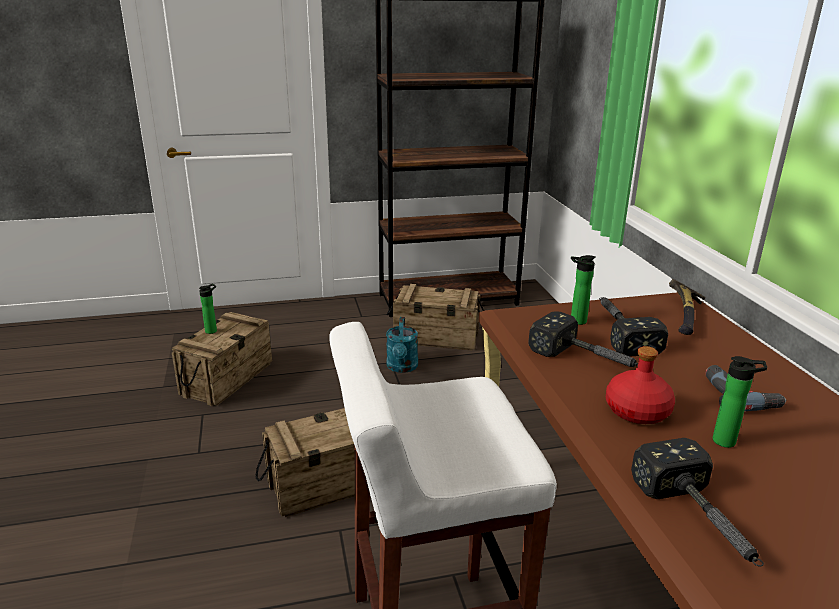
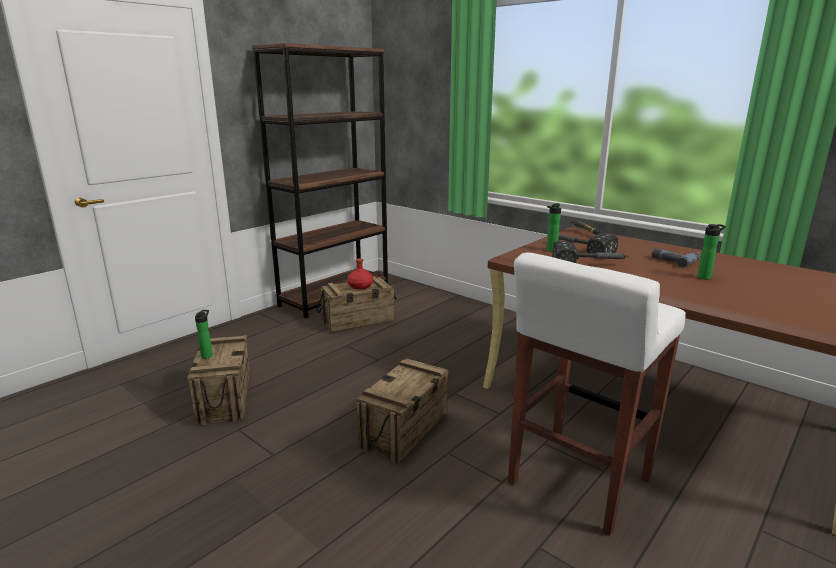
camera: 35 degrees left, 5 degrees down
(402, 367) = (358, 346): turquoise watering can -> none
(637, 411) = (653, 277): red bottle -> red bottle (360, 286)
(701, 521) = (753, 306): hammer -> none

